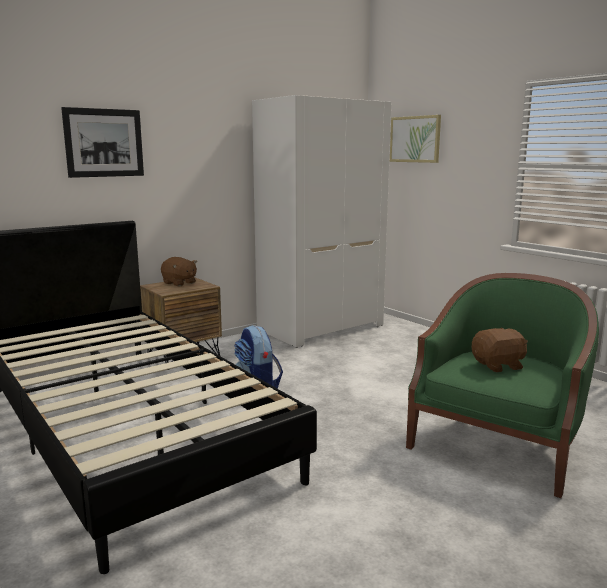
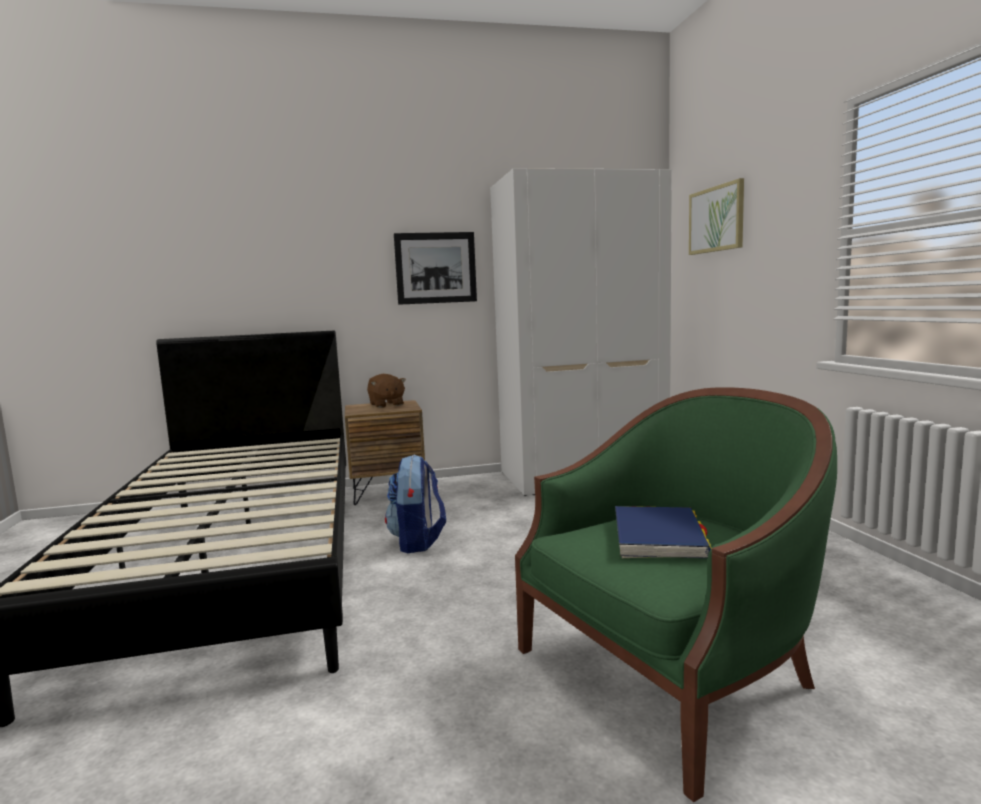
camera: 25 degrees right, 5 degrees down
(104, 143) = (304, 244): picture -> picture (435, 268)
(498, 365) = (658, 537): brown plush toy -> blue book

